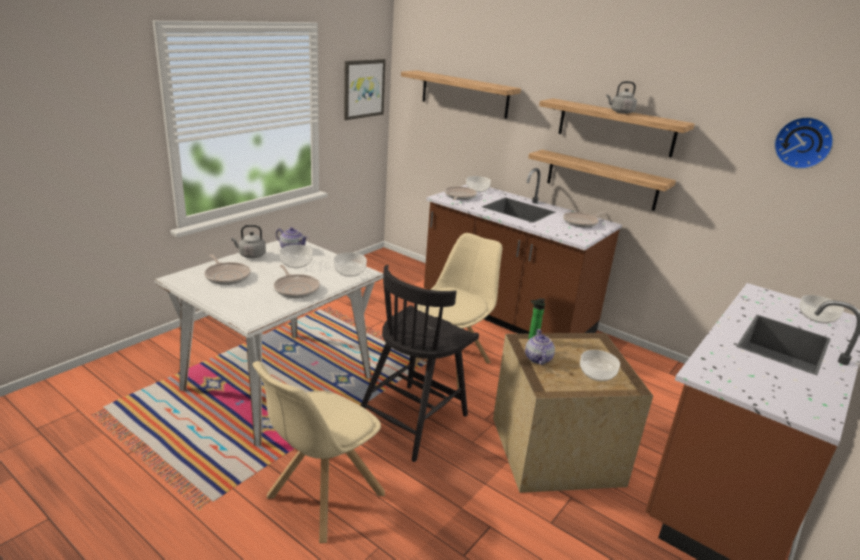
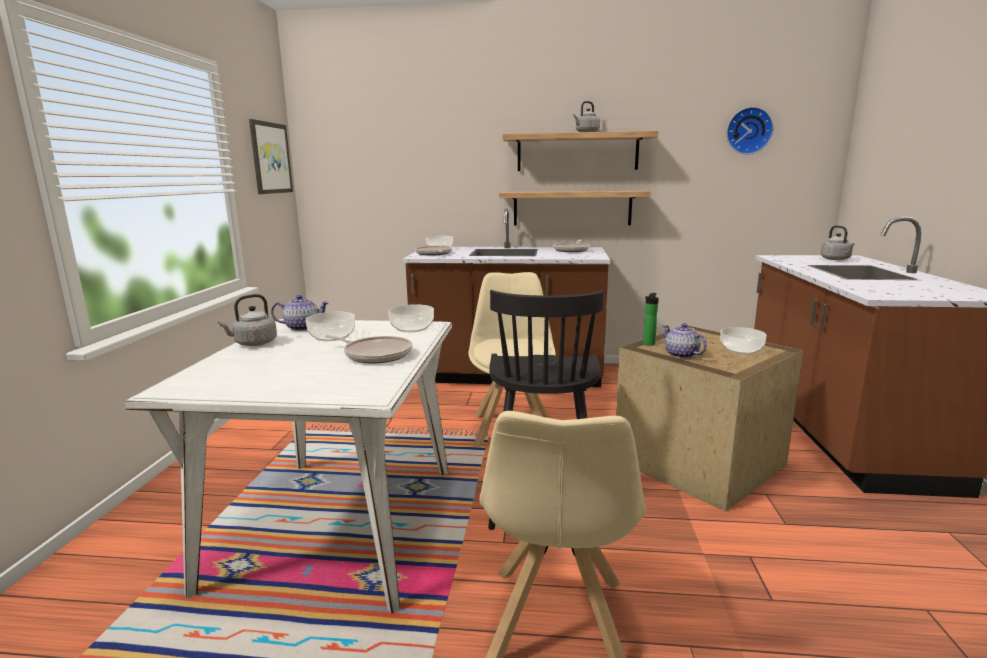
camera: 30 degrees left, 10 degrees down
(227, 276) = (252, 367): frying pan -> none
(464, 94) = (397, 150): shelf -> none
(817, 317) = (836, 259): bowl -> grey kettle

